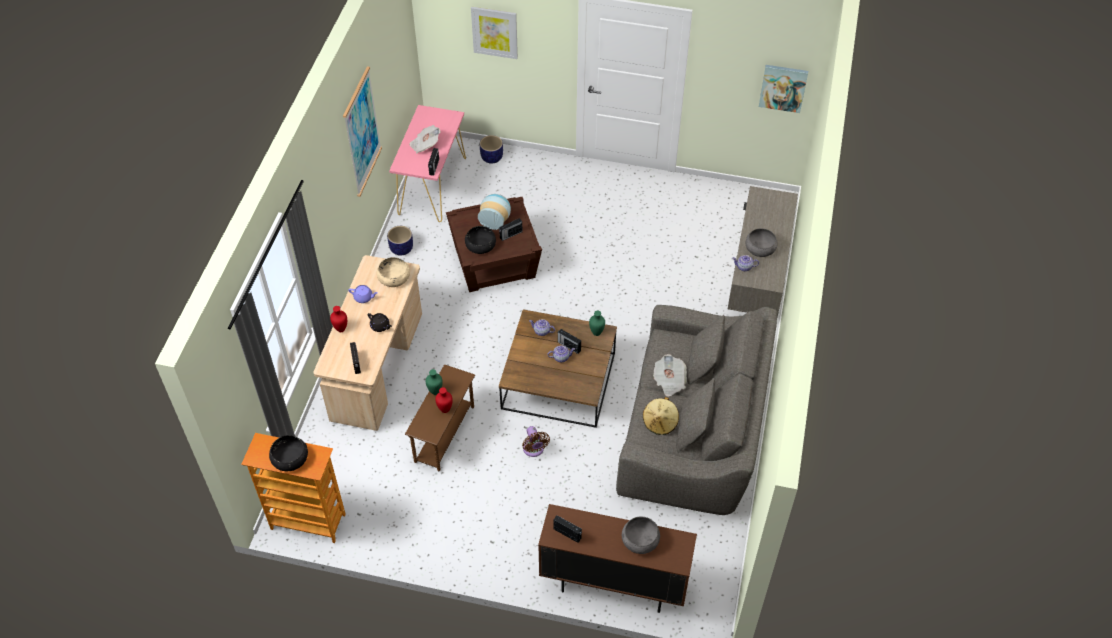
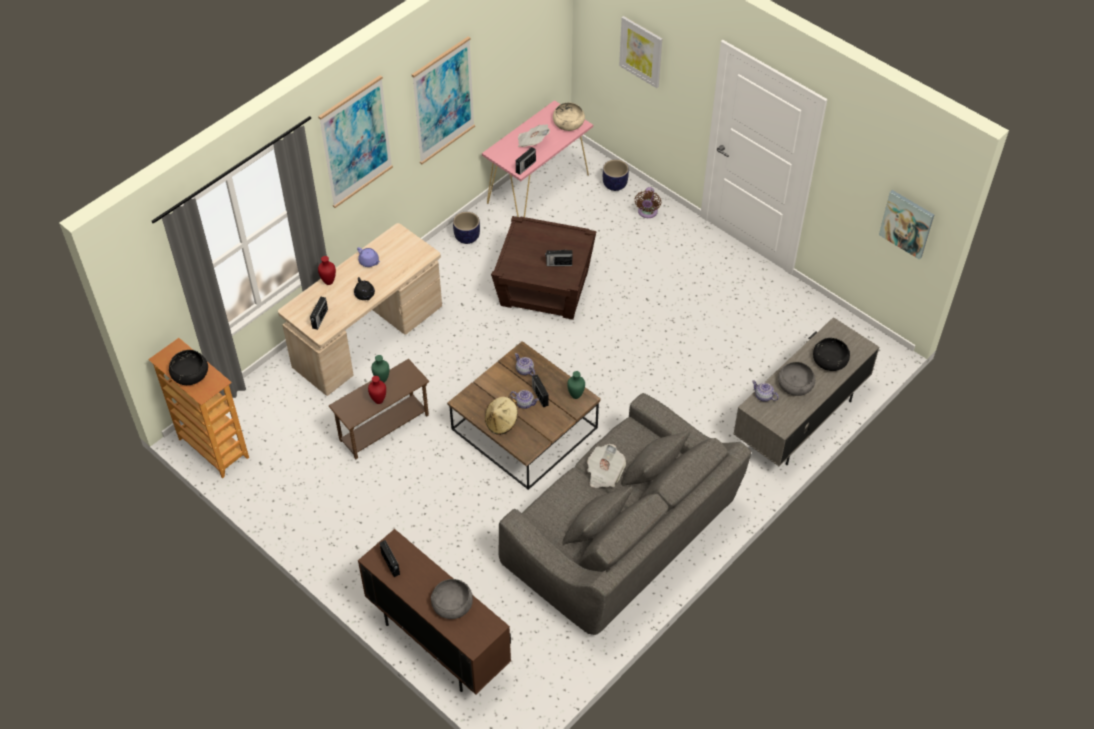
camera: 30 degrees right, 0 degrees up
(322, 193) = (356, 142): none -> picture
(394, 278) = (409, 255): beige bowl -> beige bowl (568, 123)
(480, 245) = (522, 262): black bowl -> black bowl (829, 360)
(495, 220) = (554, 243): vase -> none
(534, 450) = (454, 482): brown fan -> brown fan (647, 213)
(660, 422) = (565, 508): beige hat -> beige hat (501, 422)

